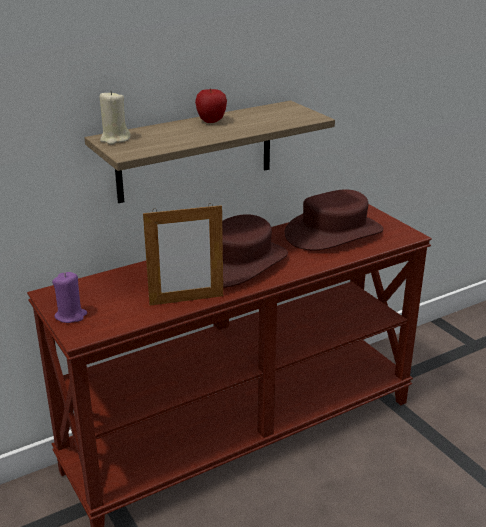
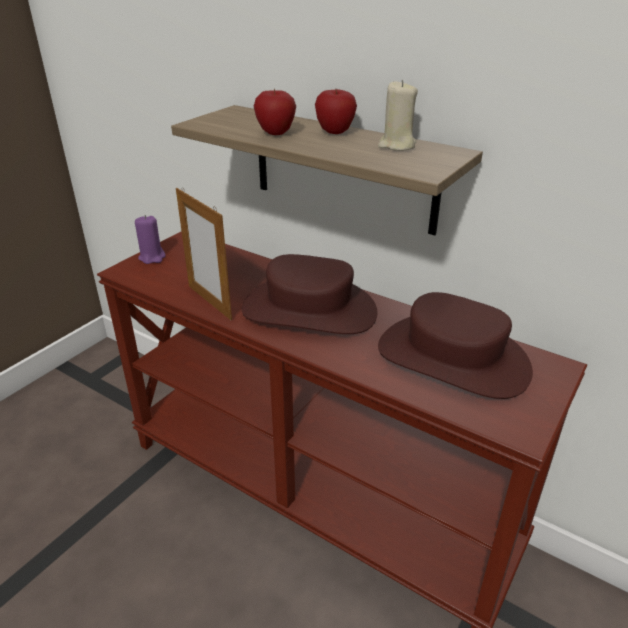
camera: 65 degrees right, 5 degrees up
(115, 139) = (234, 113): beige candle -> beige candle (396, 145)
(191, 136) = (276, 133): none -> apple

